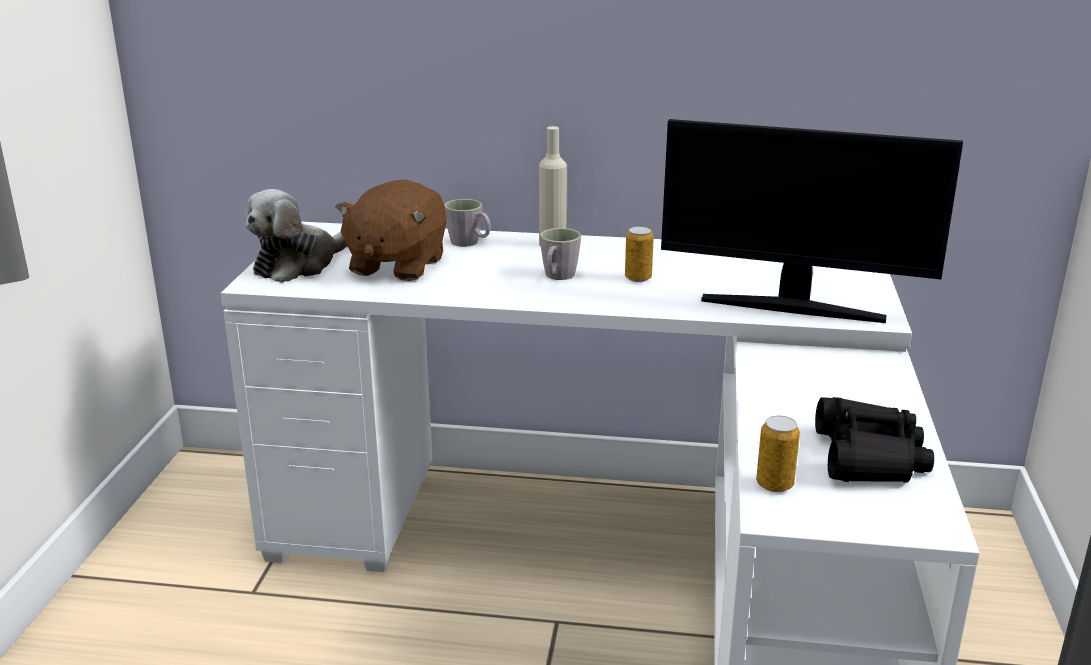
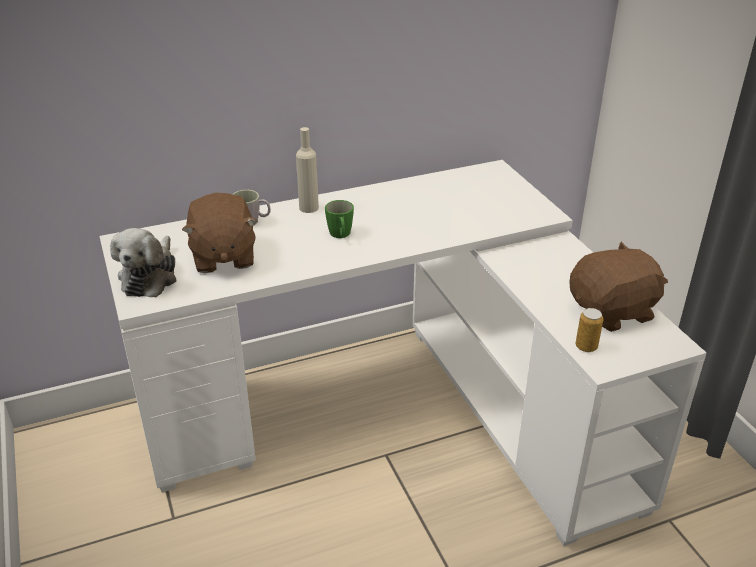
camera: 30 degrees left, 10 degrees up
(557, 277) = (340, 235): grey mug -> green mug
(638, 278) = (390, 222): can -> none
(792, 307) = (497, 219): monitor -> none
(869, 458) = (613, 311): black binoculars -> brown plush toy

